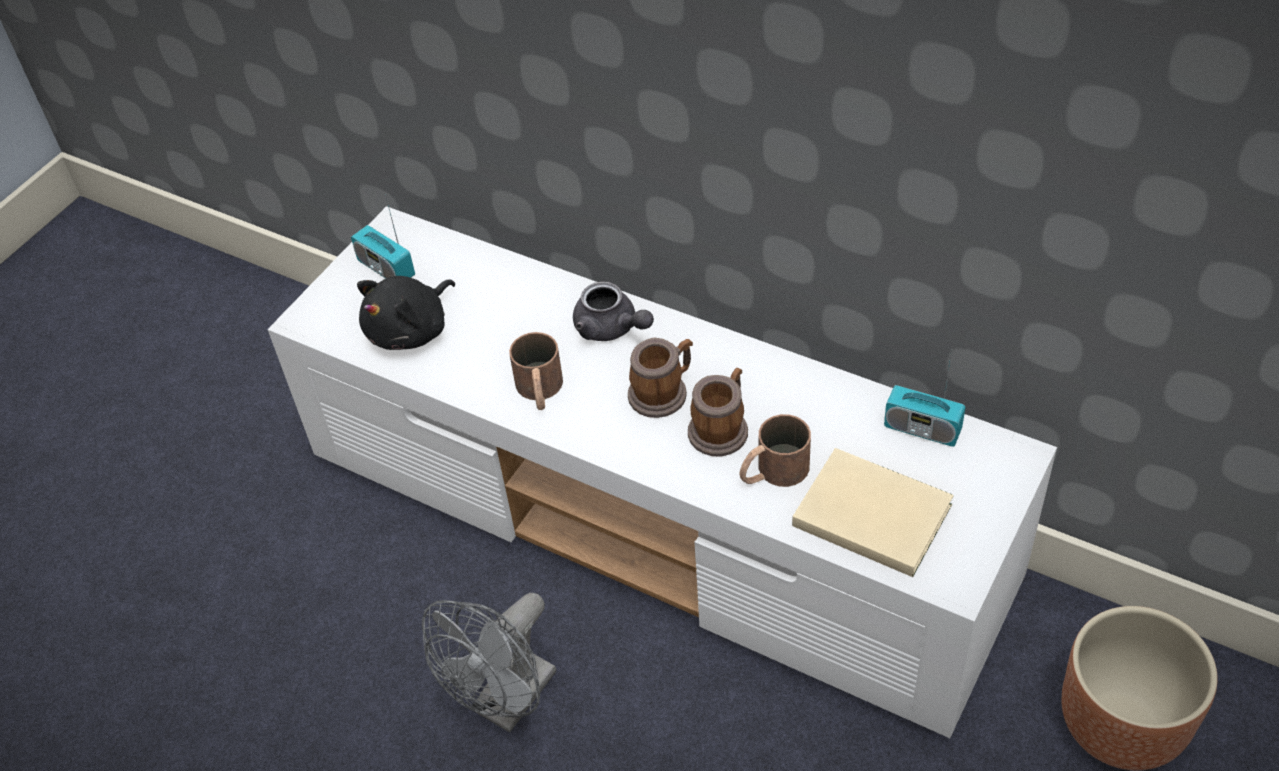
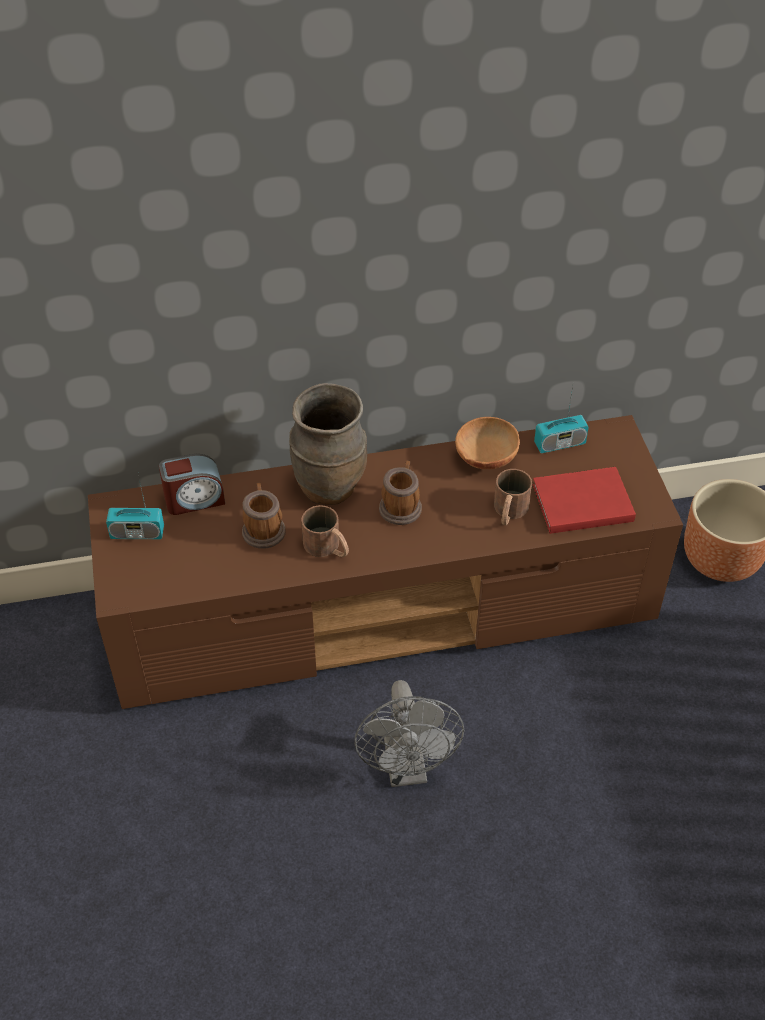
camera: 45 degrees left, 0 degrees up
(411, 330) = (202, 560): black plush toy -> none
(470, 265) = (194, 499): none -> alarm clock
(611, 329) = (330, 487): grey teapot -> brown vase
(657, 519) = (385, 608): white tv stand -> brown tv stand
(721, 428) = (456, 505): mug -> mug (263, 528)
(813, 394) = (484, 458): none -> brown bowl
(869, 512) = (579, 502): beige book -> red book

